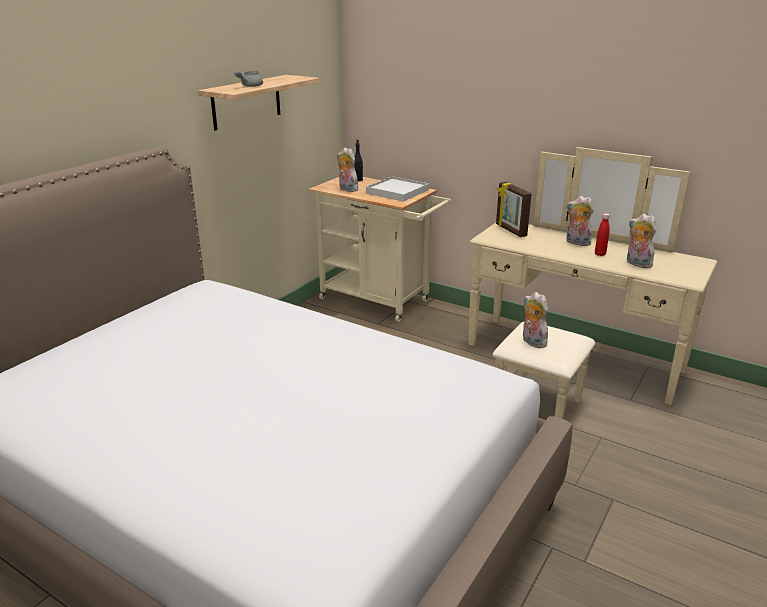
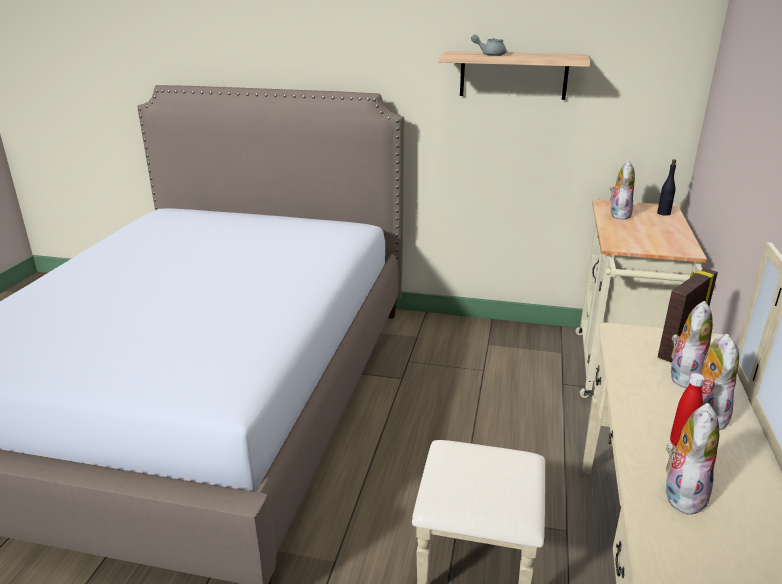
camera: 70 degrees right, 0 degrees up
(397, 191) = (656, 238): white tray -> none
(532, 342) = (465, 464): plush toy -> plush toy (684, 375)

